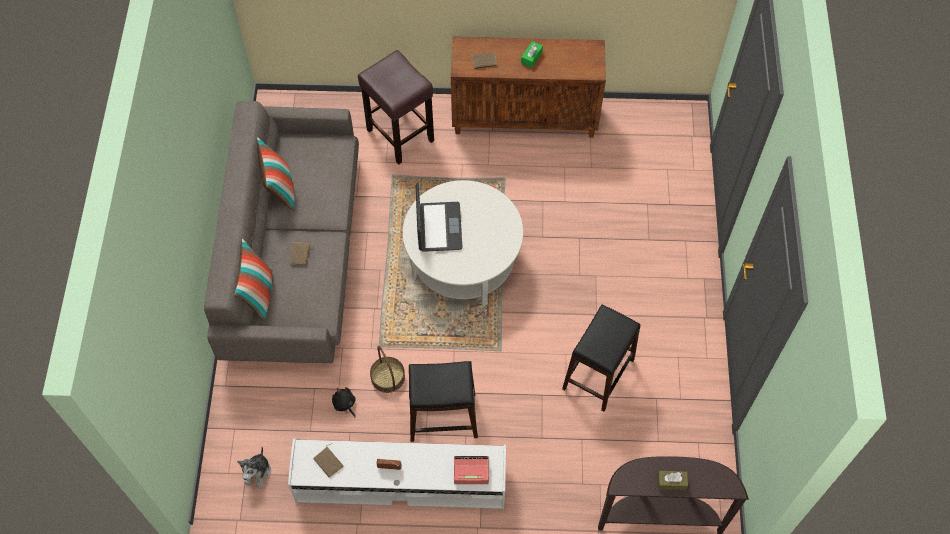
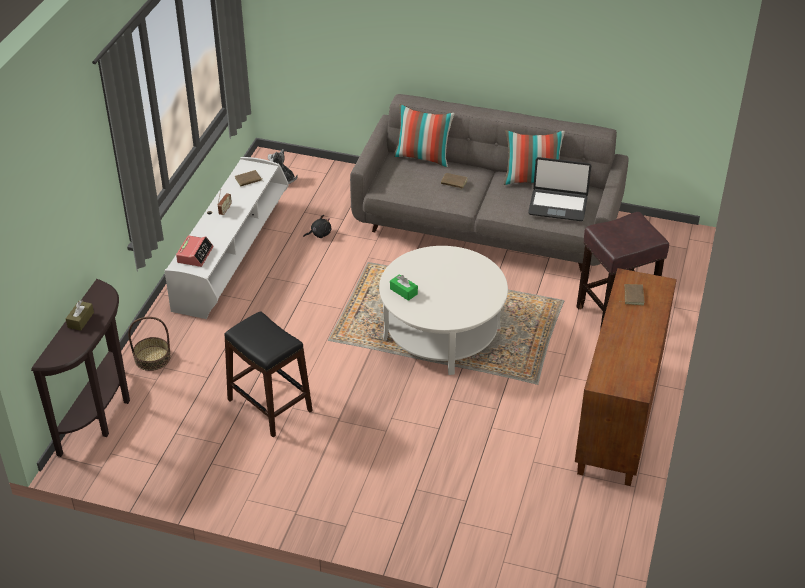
camera: 105 degrees right, 20 degrees down
(388, 377) = (334, 263): basket -> basket (152, 358)
(438, 227) = (453, 270): laptop -> laptop (558, 205)
(443, 417) = (277, 290): black stool -> none
(531, 57) = (632, 334): green tissue box -> green tissue box (403, 291)

